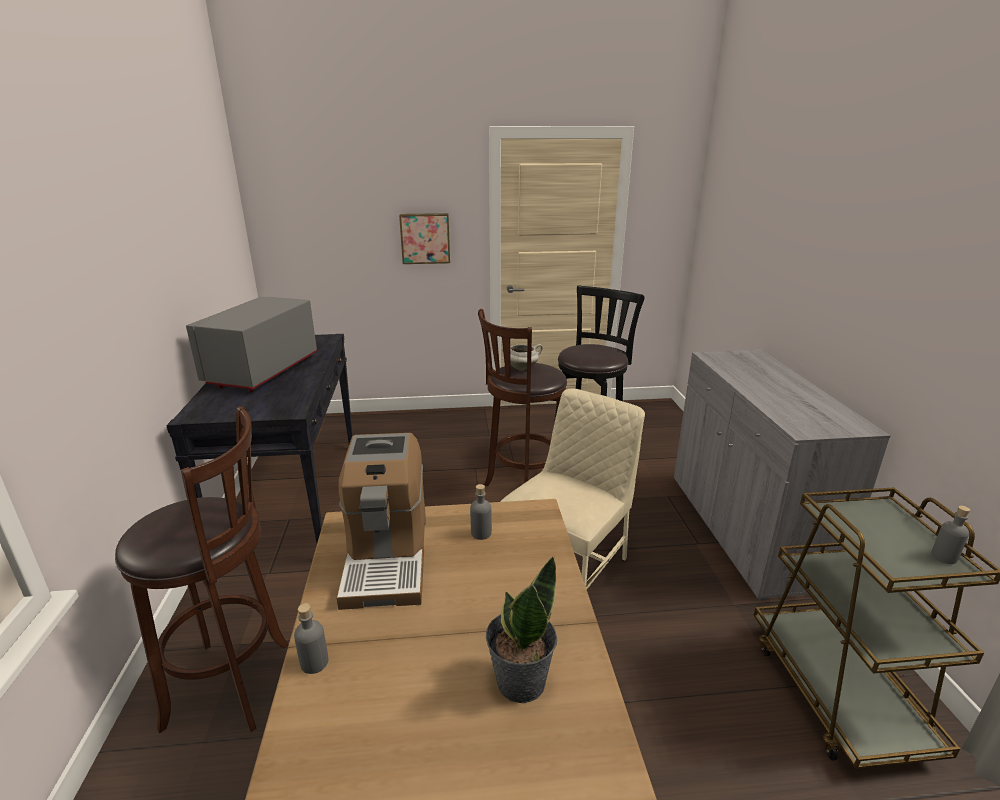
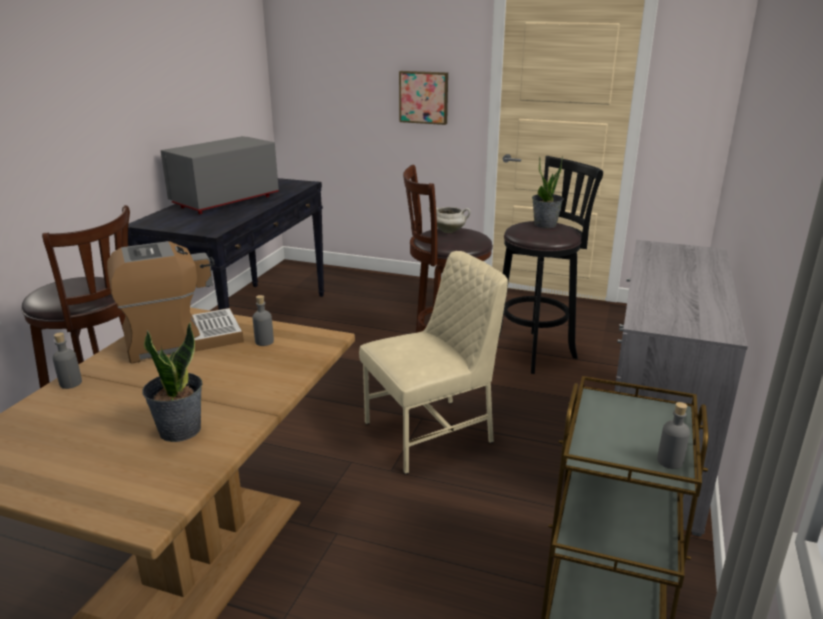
camera: 25 degrees right, 0 degrees up
(386, 557) = (180, 340): coffee machine -> coffee machine turned 135 degrees counterclockwise
(592, 348) = (545, 225): none -> potted plant

